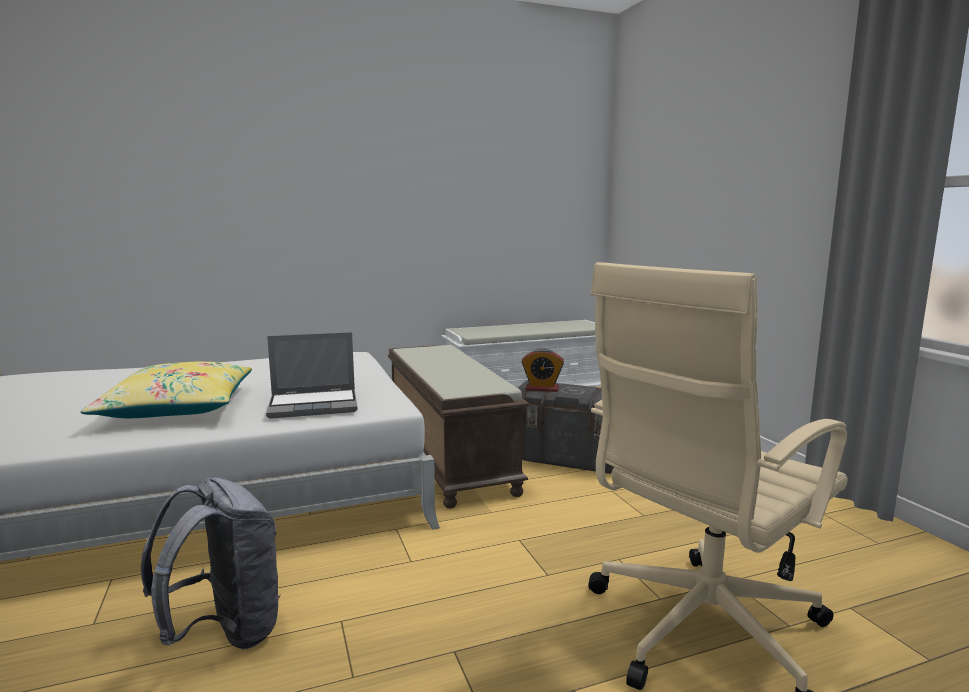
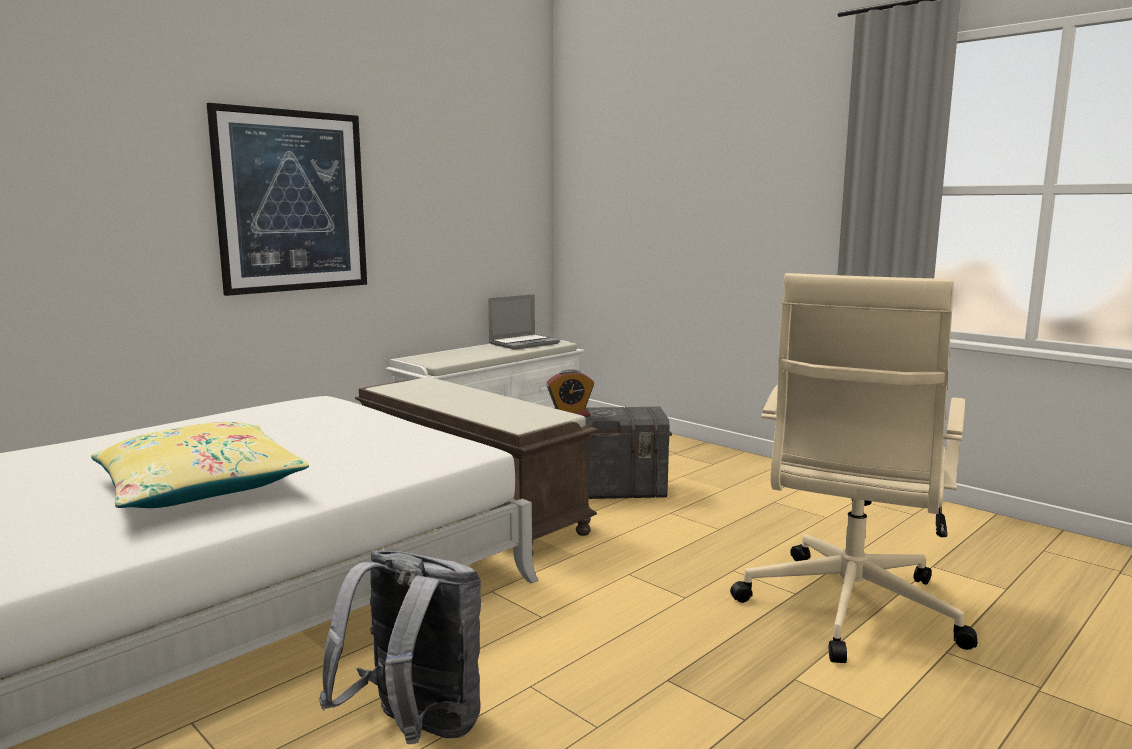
camera: 25 degrees left, 0 degrees up
(315, 405) = (379, 460): laptop -> laptop (524, 343)
(369, 203) = (292, 201): none -> picture

